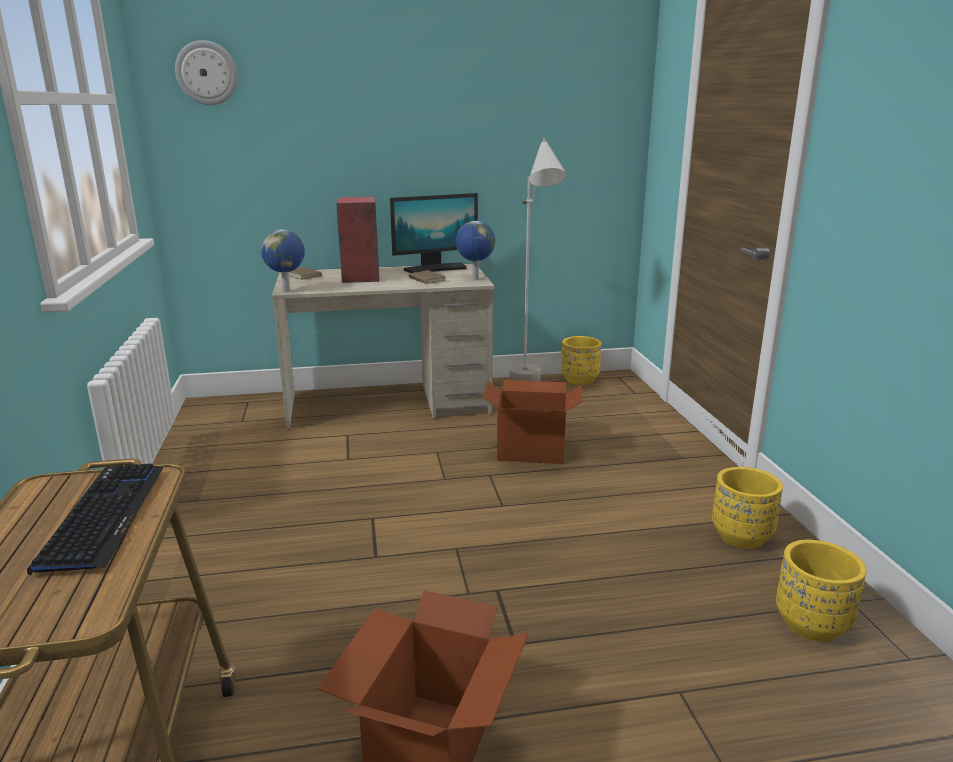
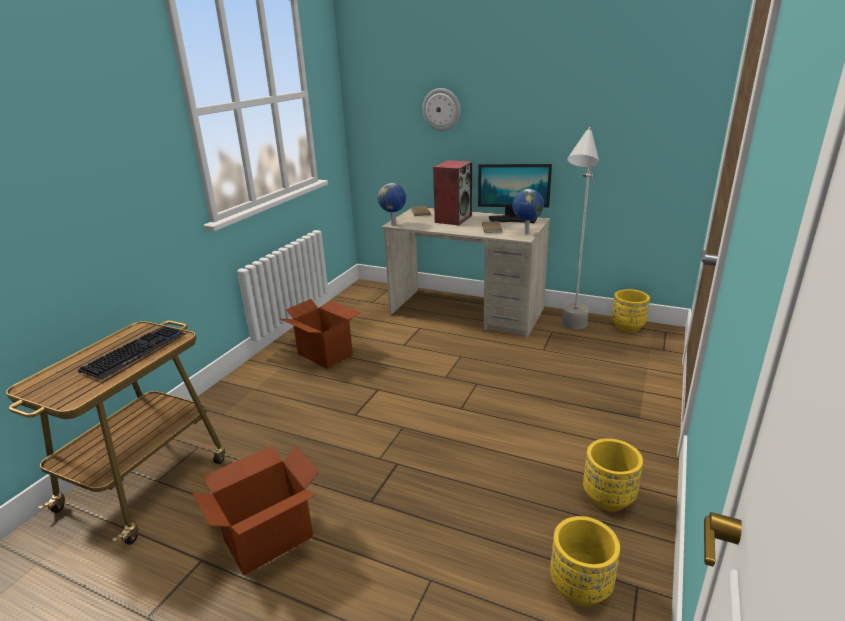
camera: 35 degrees right, 5 degrees up
(207, 73) = (378, 70): wall clock -> wall clock (441, 109)
(531, 451) = (524, 374): cardboard box -> cardboard box (325, 354)

